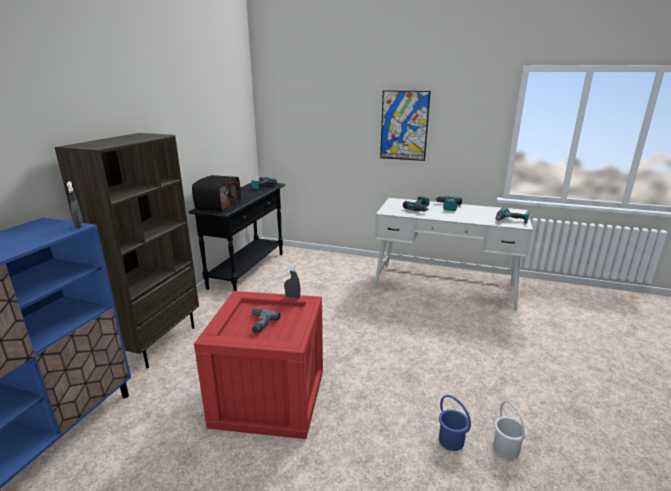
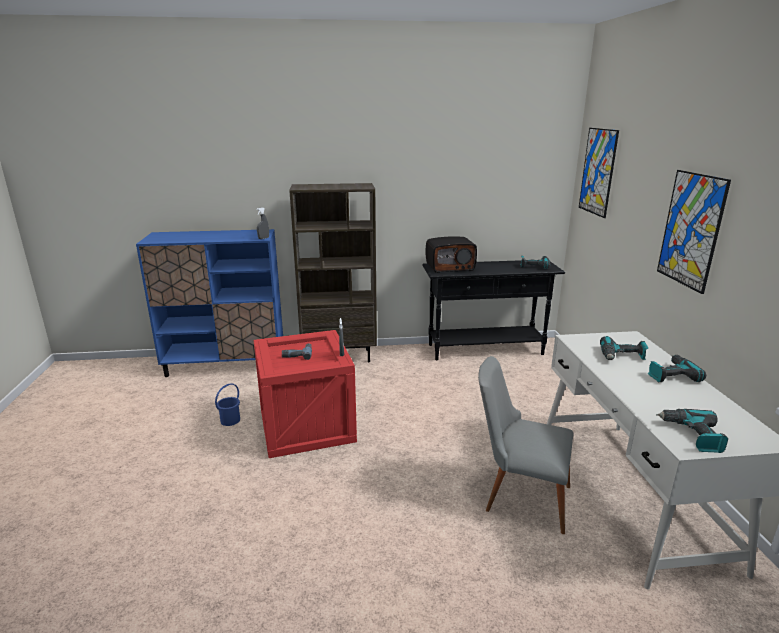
camera: 65 degrees right, 0 degrees up
(288, 102) = (598, 171): none -> picture
(431, 319) = (518, 495): none -> grey chair
(451, 441) = (302, 548): blue bucket -> blue bucket (230, 420)
(506, 448) = (309, 596): white bucket -> none

